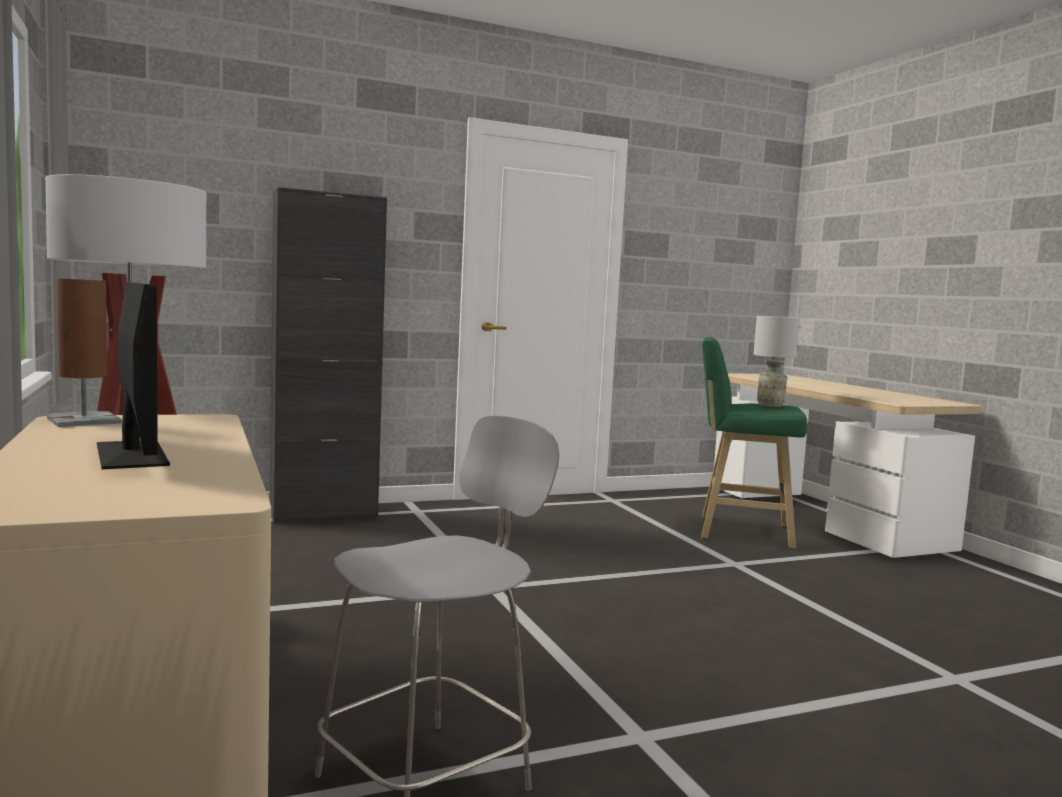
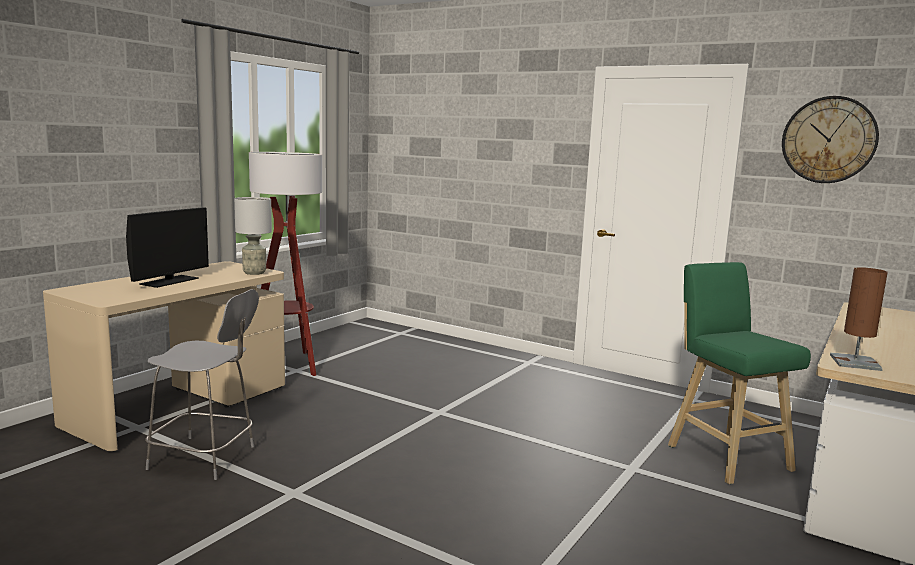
camera: 55 degrees right, 5 degrees up
(84, 421) = (225, 265): brown table lamp -> brown table lamp (855, 362)
(323, 514) = (475, 348): black cabinet -> none
(693, 222) = (829, 140): none -> wall clock
(771, 405) = (751, 339): grey table lamp -> grey table lamp (254, 273)

